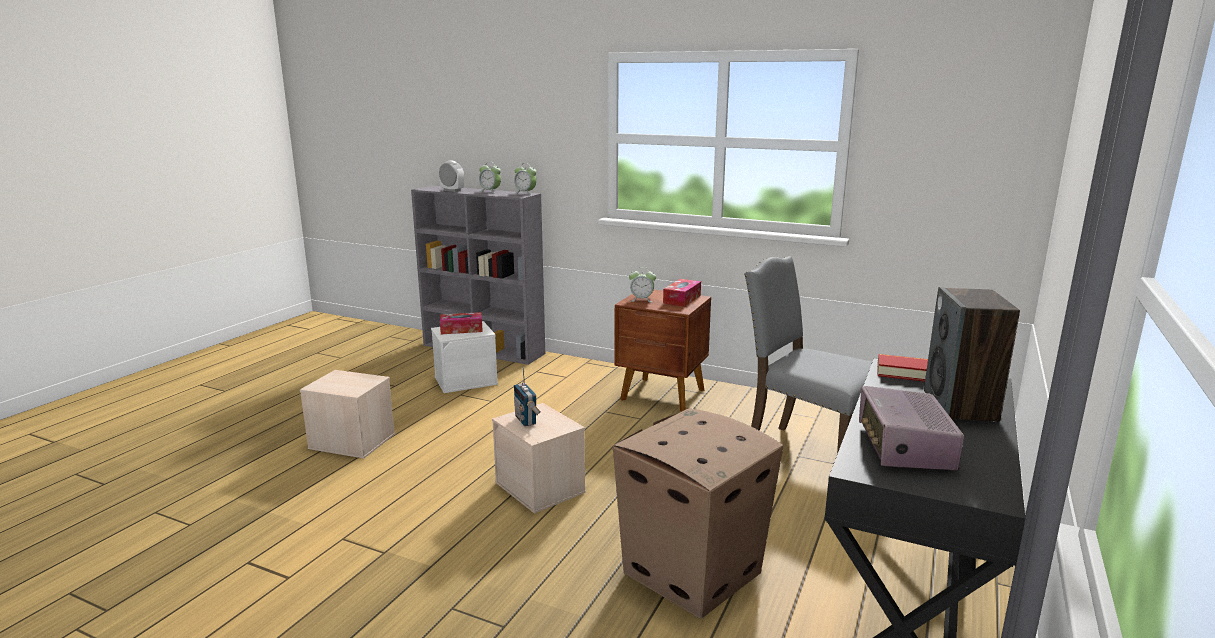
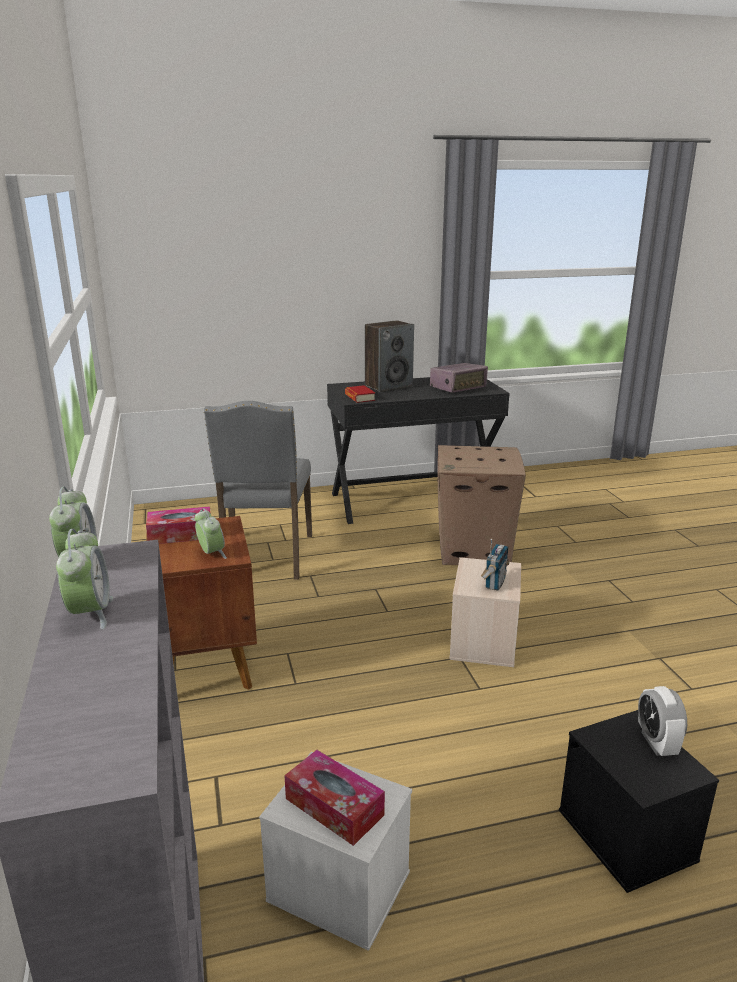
camera: 130 degrees left, 5 degrees up
(351, 441) = (628, 836): beige storage box -> black storage box
(452, 190) = (121, 680): alarm clock -> alarm clock (656, 743)

